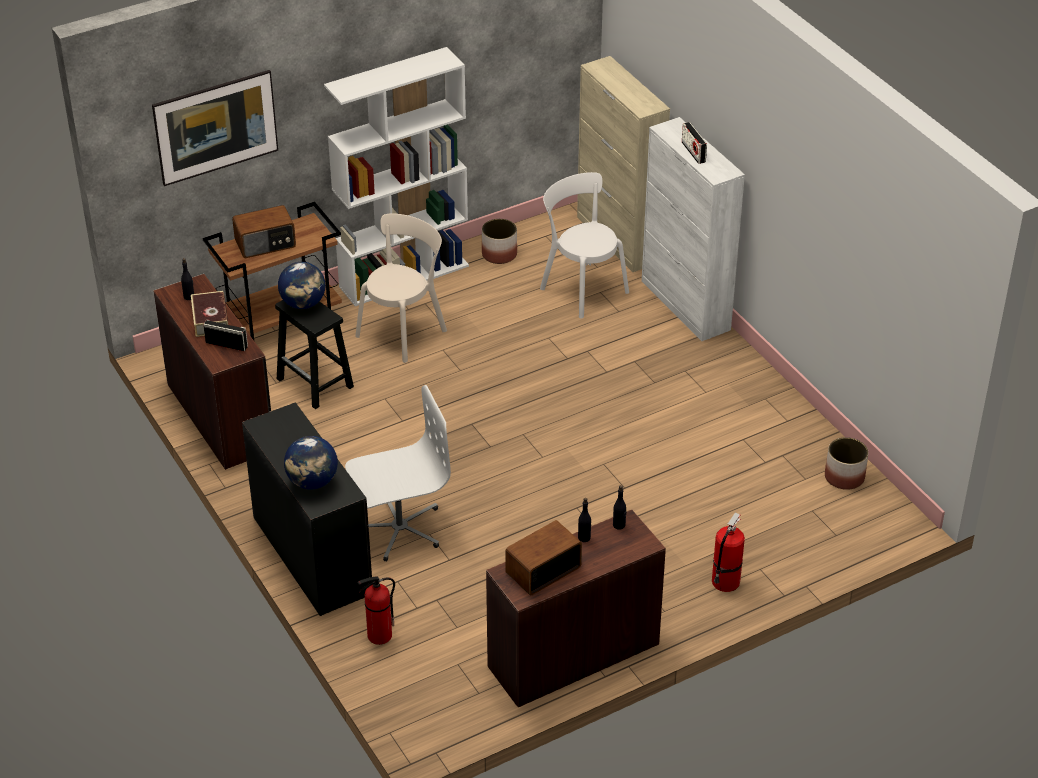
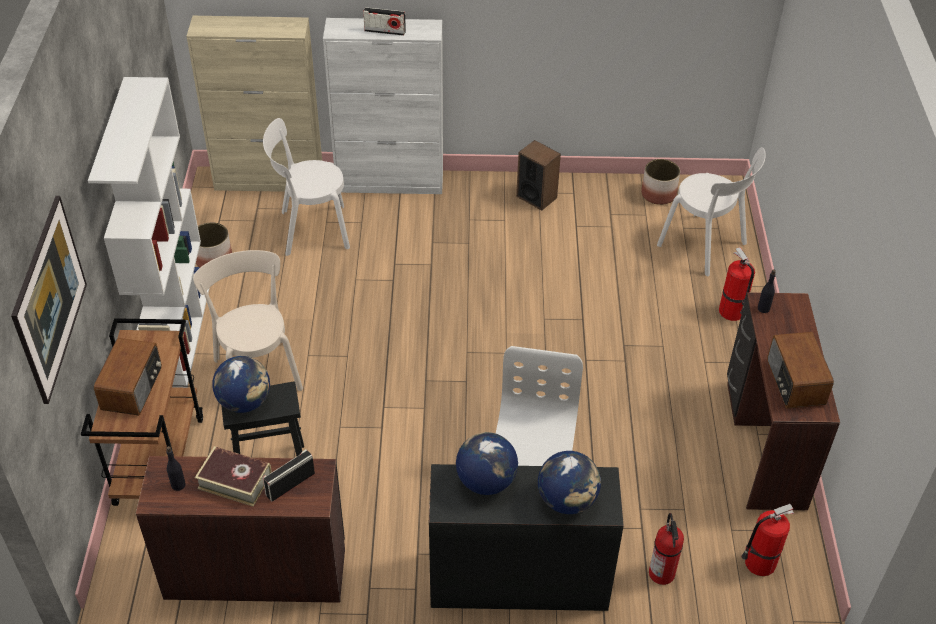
camera: 60 degrees left, 5 degrees up
(299, 434) = (486, 481): none -> globe
(434, 692) = (759, 563): none -> fire extinguisher
(584, 537) = (767, 337): black bottle -> none
(757, 399) = (536, 197): none -> speaker
(800, 534) = (705, 246): none -> white chair

